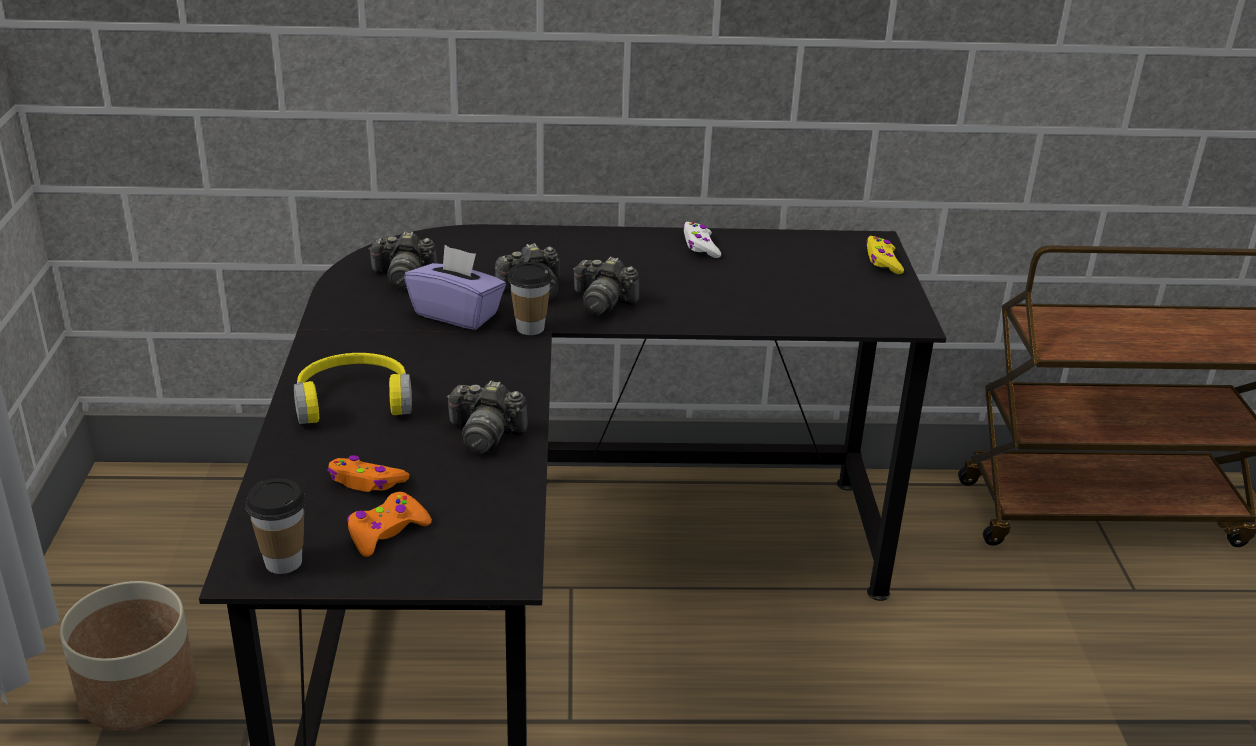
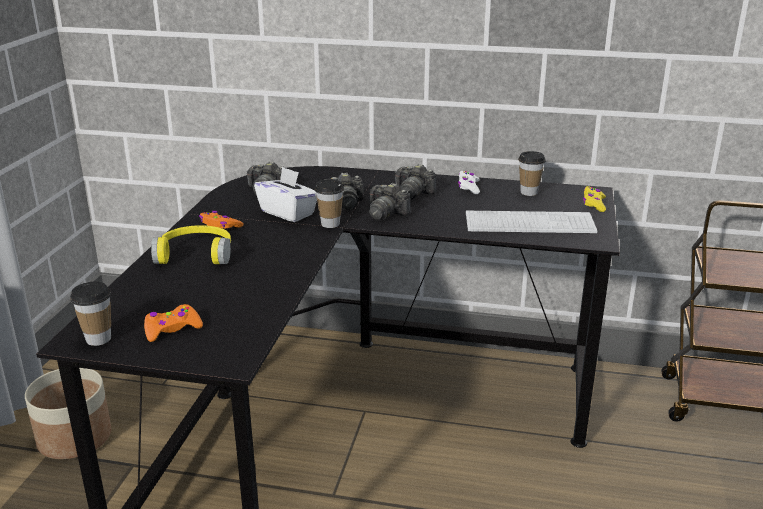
camera: 15 degrees right, 5 degrees down
(366, 482) = (176, 299): orange game controller -> orange game controller (220, 226)
(457, 314) = (288, 213): purple tissue box -> white tissue box
(485, 435) = (267, 280): camera -> camera (413, 193)
(788, 249) = (529, 192): none -> cup
(810, 302) = (529, 223): none -> keyboard

